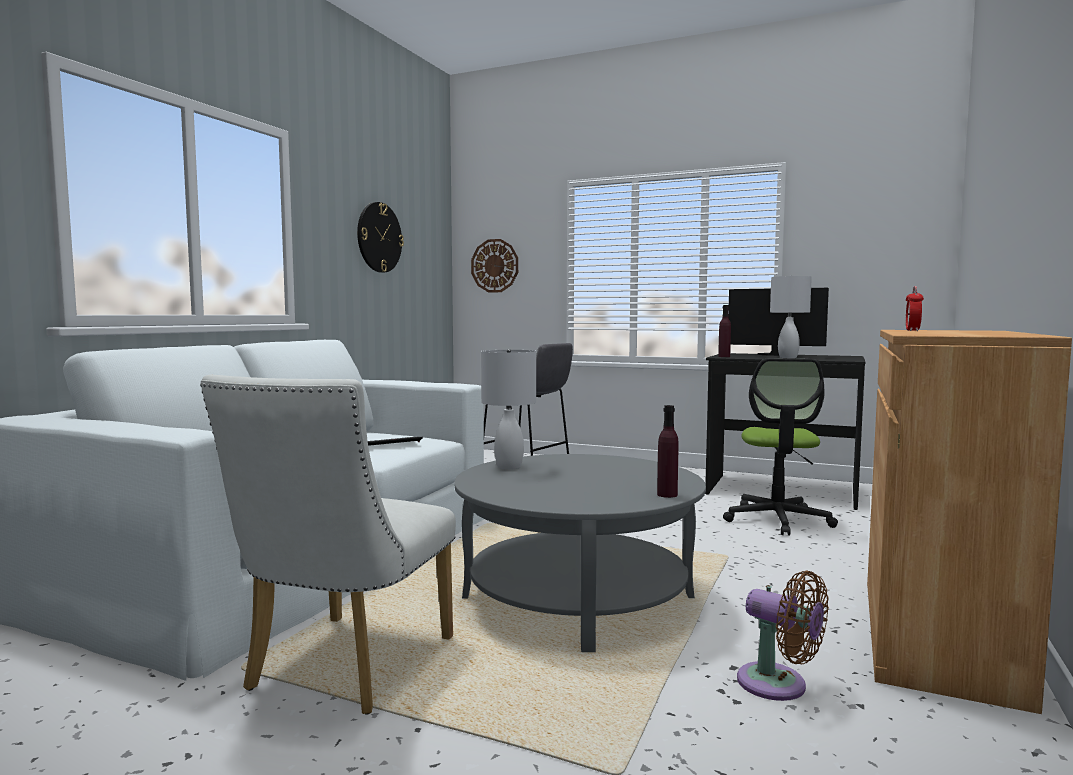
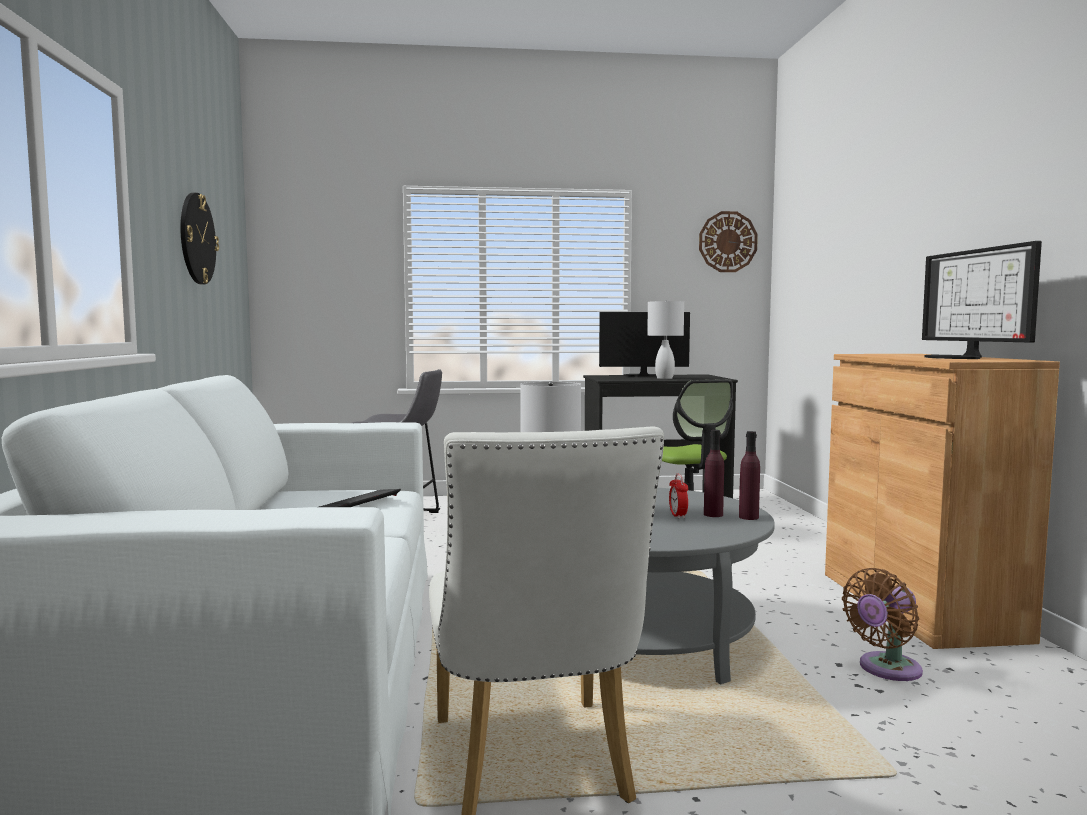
camera: 30 degrees left, 0 degrees up
(495, 266) = (310, 278): wall clock -> wall clock (727, 242)
(724, 356) = (610, 379): purple bottle -> purple bottle (713, 514)
(778, 685) = (886, 669): brown fan -> brown fan turned 135 degrees clockwise
(912, 330) = (887, 355): alarm clock -> alarm clock (678, 516)
(971, 333) = (958, 357): none -> monitor

